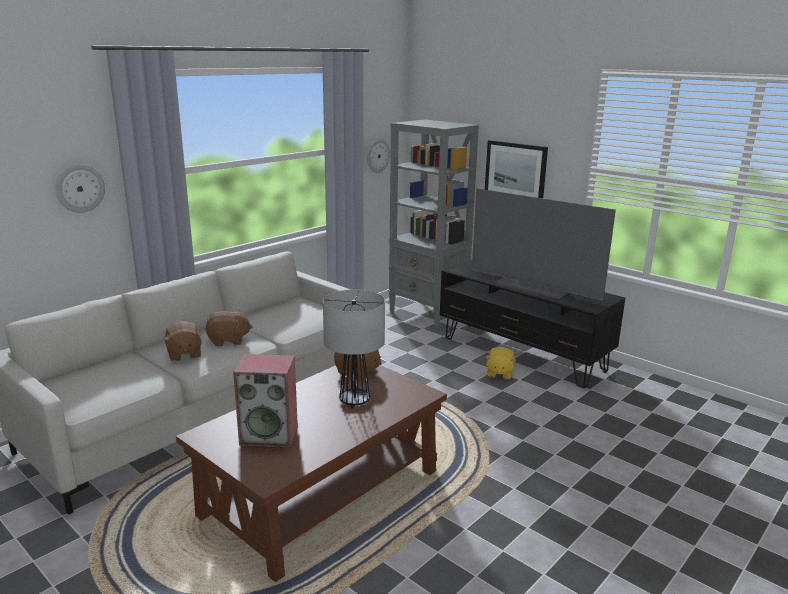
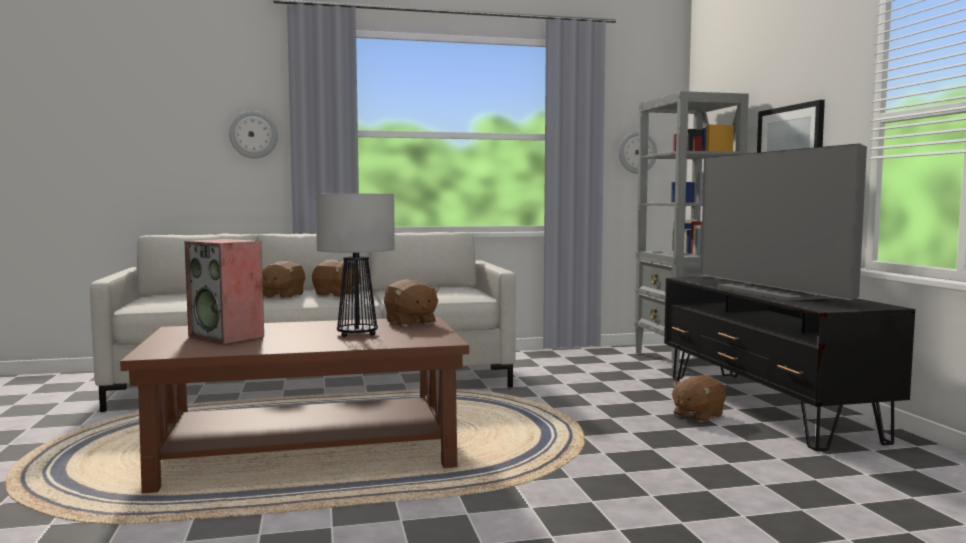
camera: 35 degrees right, 15 degrees down
(499, 373) = (697, 415): yellow plush toy -> brown plush toy

